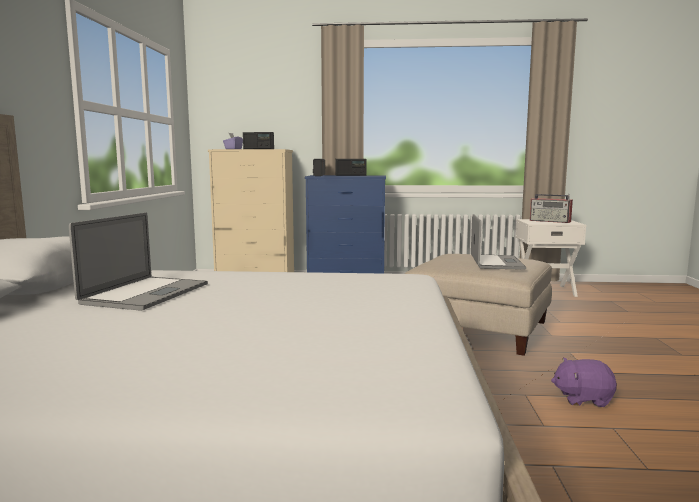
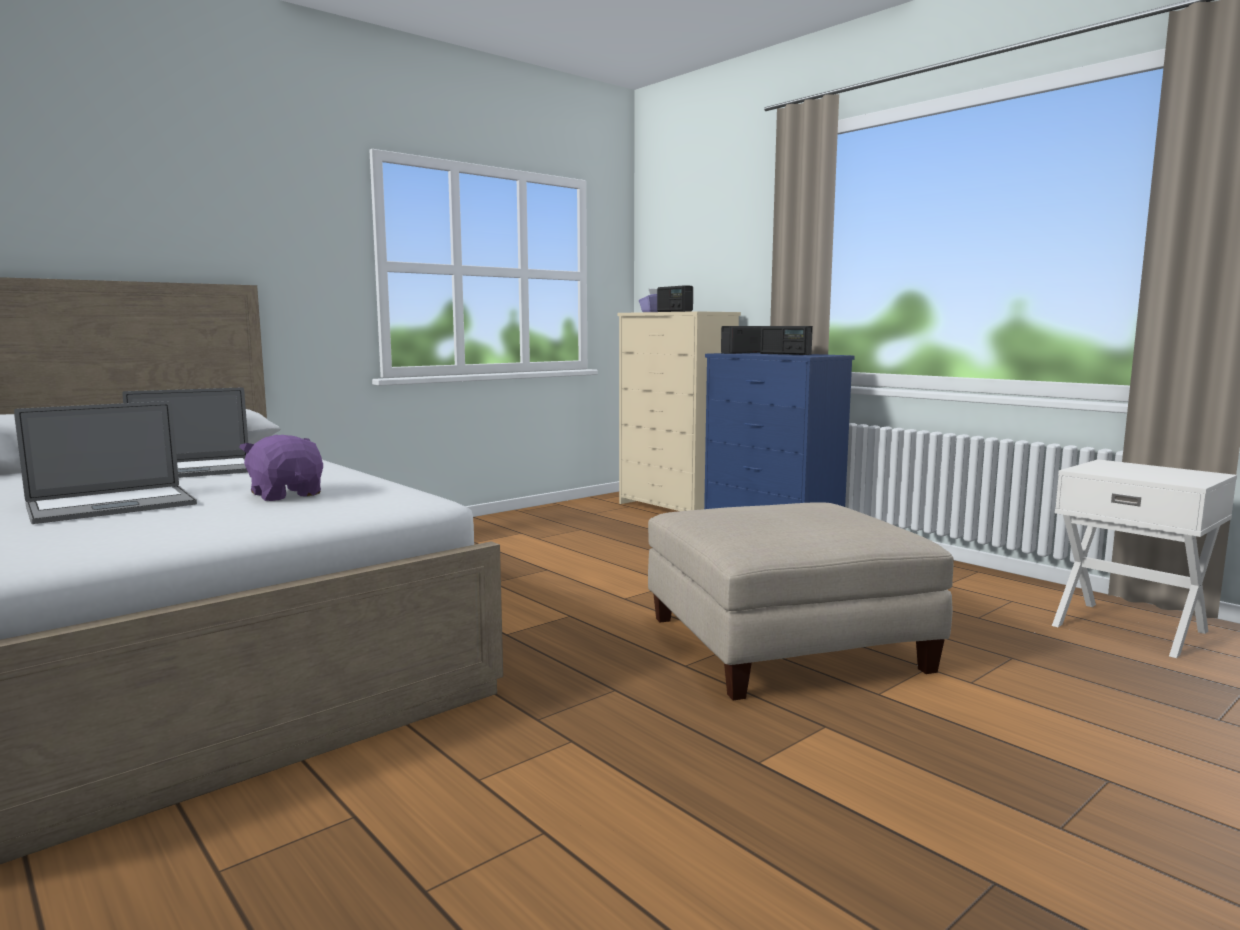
camera: 45 degrees right, 0 degrees up
(496, 262) = (795, 525): laptop -> laptop (112, 505)
(550, 221) = (1151, 471): radio -> none
(582, 398) = (627, 783): purple plush toy -> purple plush toy (287, 494)

